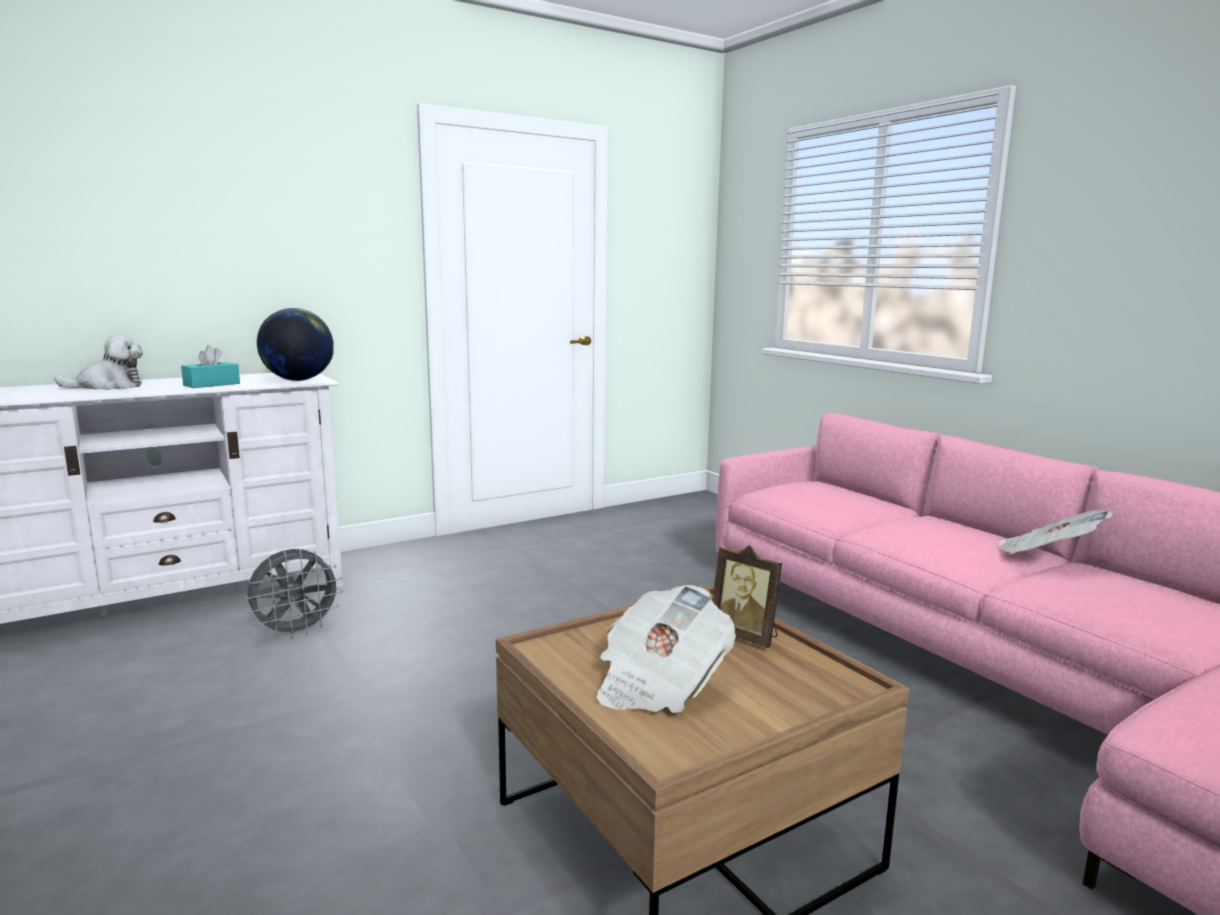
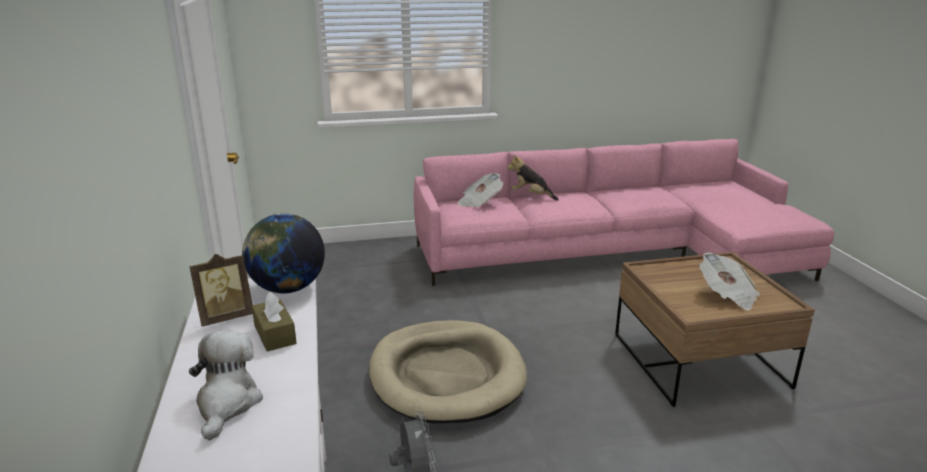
camera: 70 degrees left, 10 degrees up
(212, 384) = (275, 334): turquoise tissue box -> brown tissue box
(505, 616) = (446, 375): none -> beige dog bed
(746, 636) = (680, 269): picture frame -> picture frame (226, 317)
(931, 515) = (531, 195): none -> plush toy
(1046, 556) = (596, 193): newspaper -> newspaper (479, 202)

